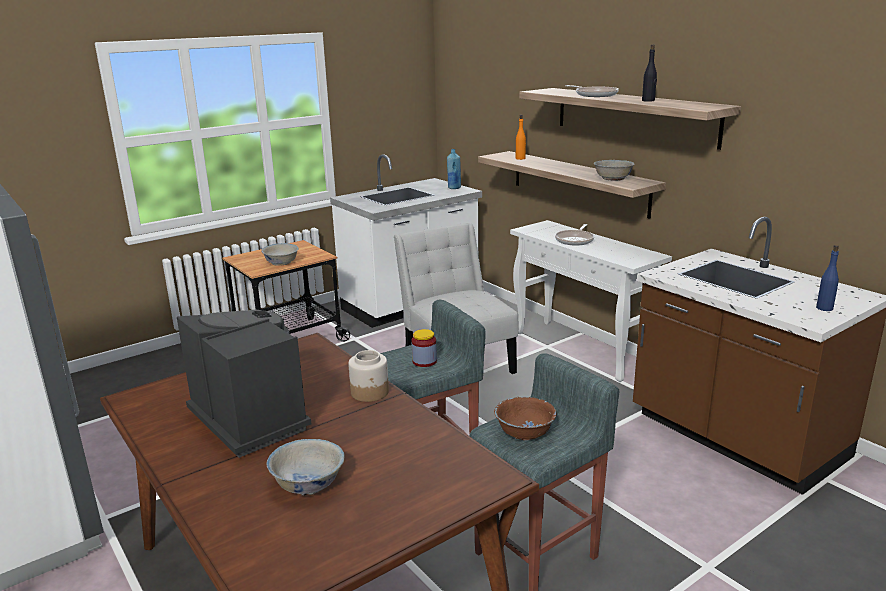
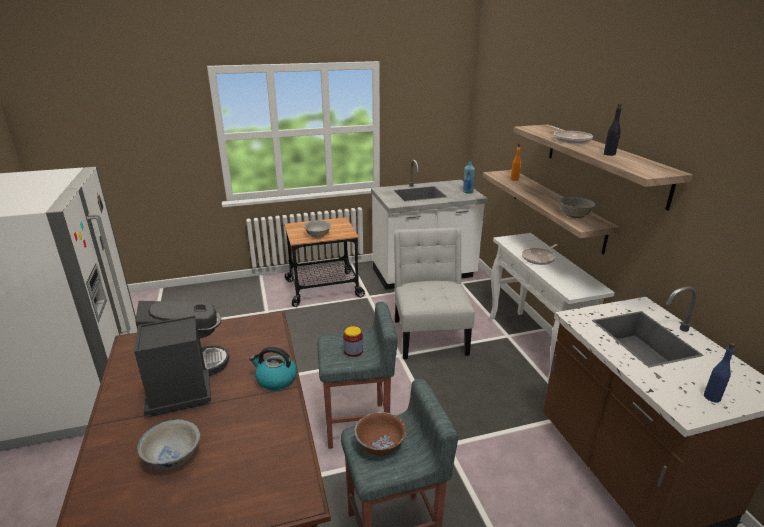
camera: 20 degrees right, 5 degrees up
(370, 392) = (275, 379): jar -> kettle

